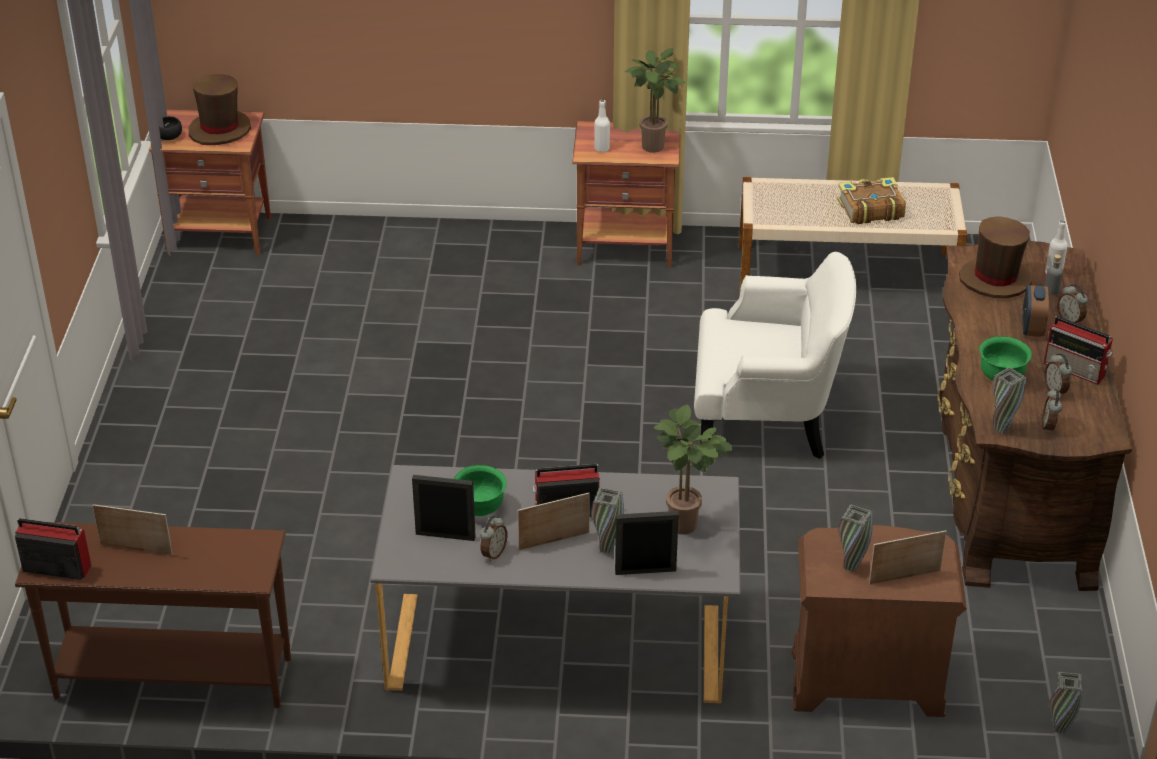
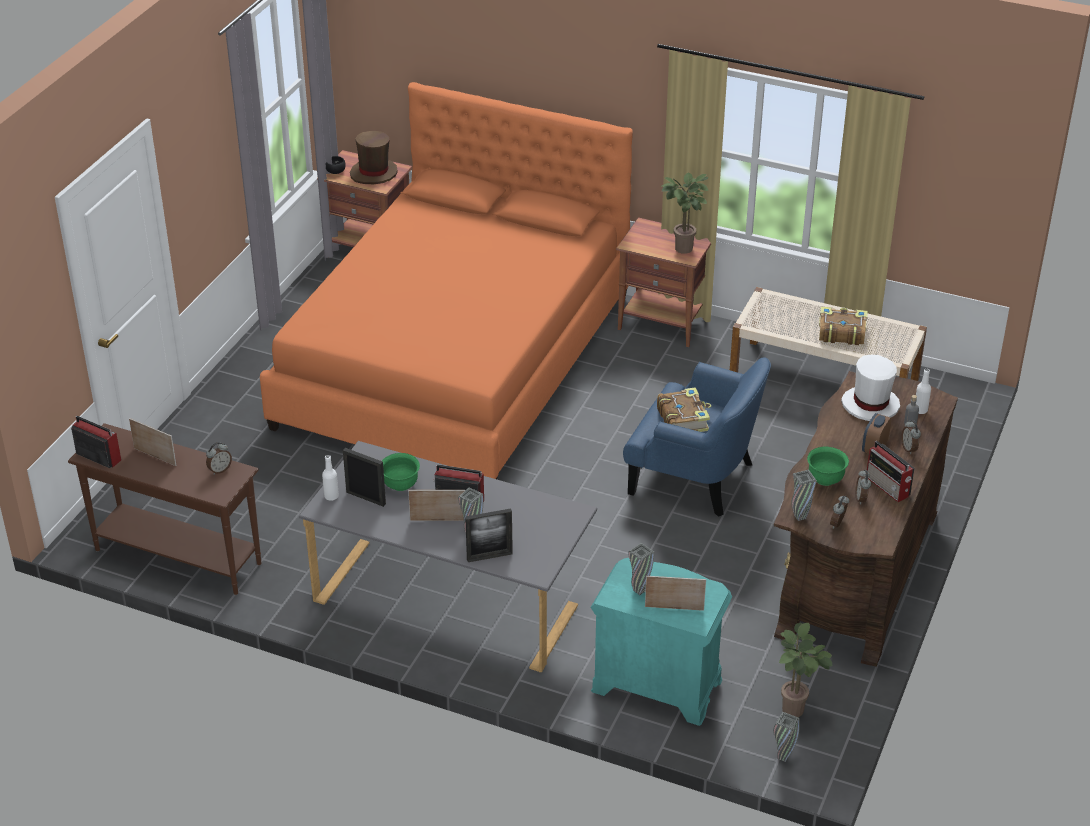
camera: 20 degrees right, 0 degrees up
(401, 344) = (456, 360): none -> orange bed
(493, 553) = (391, 518): alarm clock -> alarm clock (219, 470)
(602, 148) = (644, 242): white bottle -> white bottle (331, 496)
(645, 571) = (489, 556): picture frame -> picture frame turned 150 degrees clockwise
(687, 527) = (538, 533): potted plant -> potted plant (795, 712)
(751, 348) = (683, 418): none -> book
(766, 418) = (695, 477): white armchair -> blue armchair
(865, 675) = (658, 681): brown nightstand -> turquoise nightstand
(995, 280) = (870, 405): brown hat -> white hat

